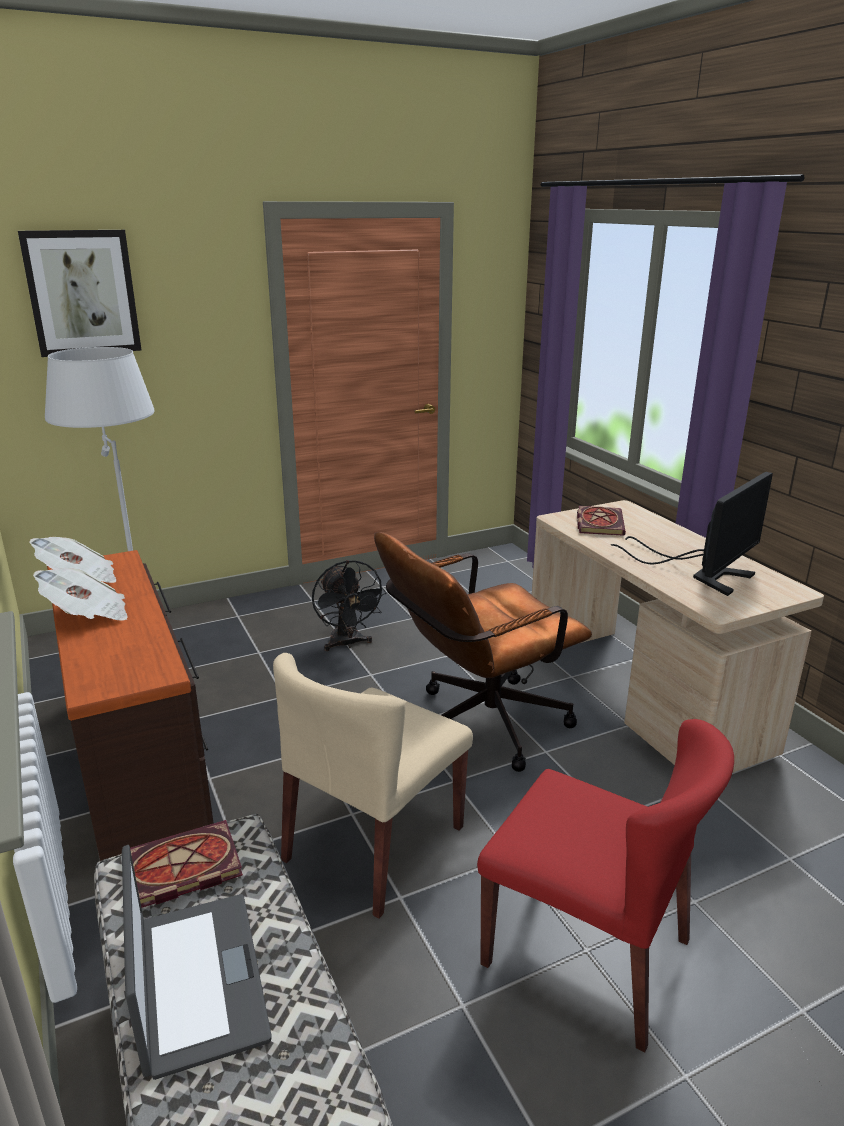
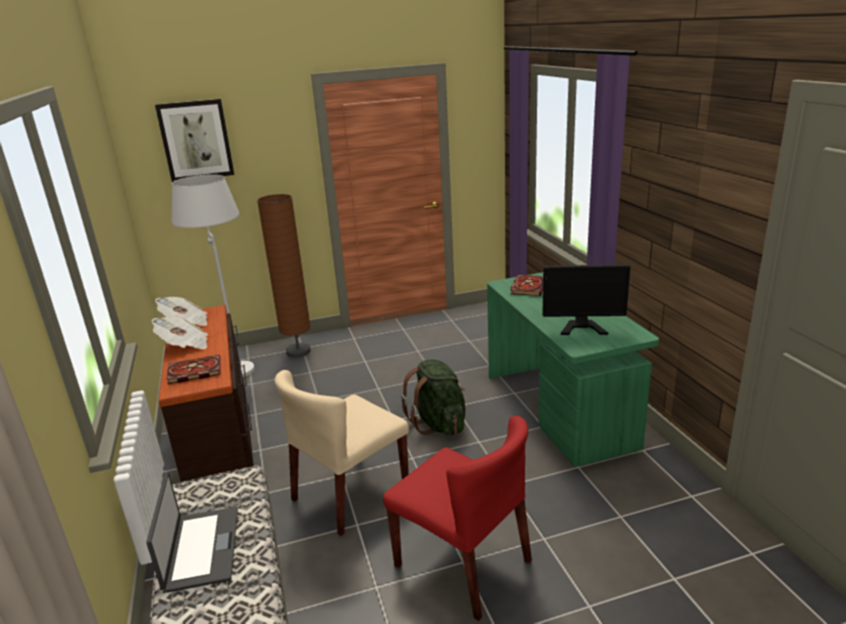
camera: 10 degrees right, 0 degrees up
(180, 869) = (208, 492): book -> book (193, 372)
(233, 622) = (298, 352): none -> brown floor lamp
(347, 644) = (368, 368): black fan -> none
(478, 726) = (439, 424): brown office chair -> green backpack
(644, 699) = (560, 410): beige desk -> green desk
(702, 573) = (581, 322): monitor -> monitor turned 45 degrees clockwise

